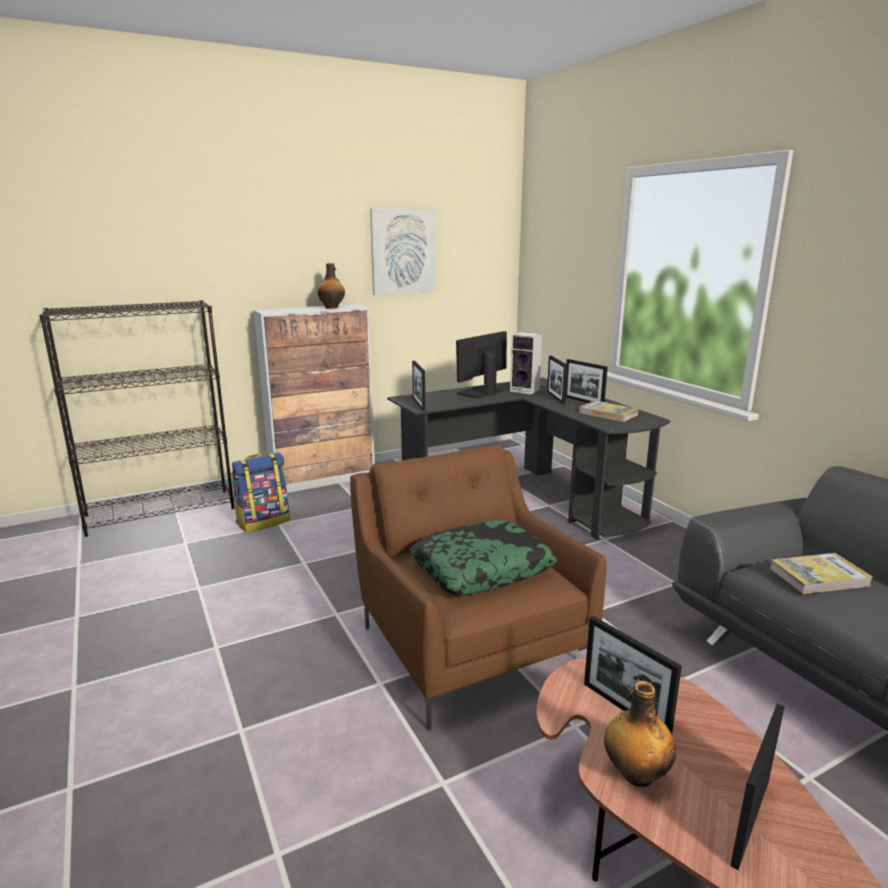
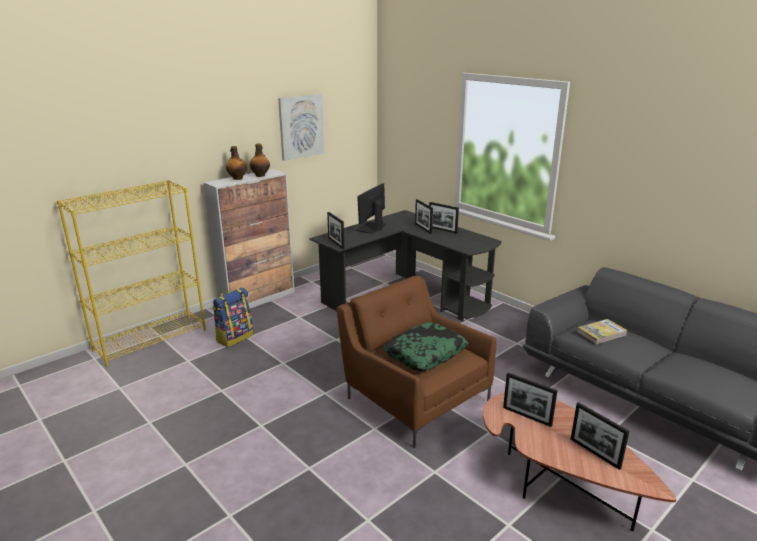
camera: 15 degrees left, 5 degrees up
(161, 511) = (151, 339): black bookcase -> yellow bookcase
(526, 390) = (400, 223): speaker -> none
(608, 414) = (462, 239): book -> none
(635, 773) = (542, 443): bottle -> bottle (237, 178)
(750, 821) = (595, 453): picture frame -> picture frame turned 60 degrees counterclockwise

